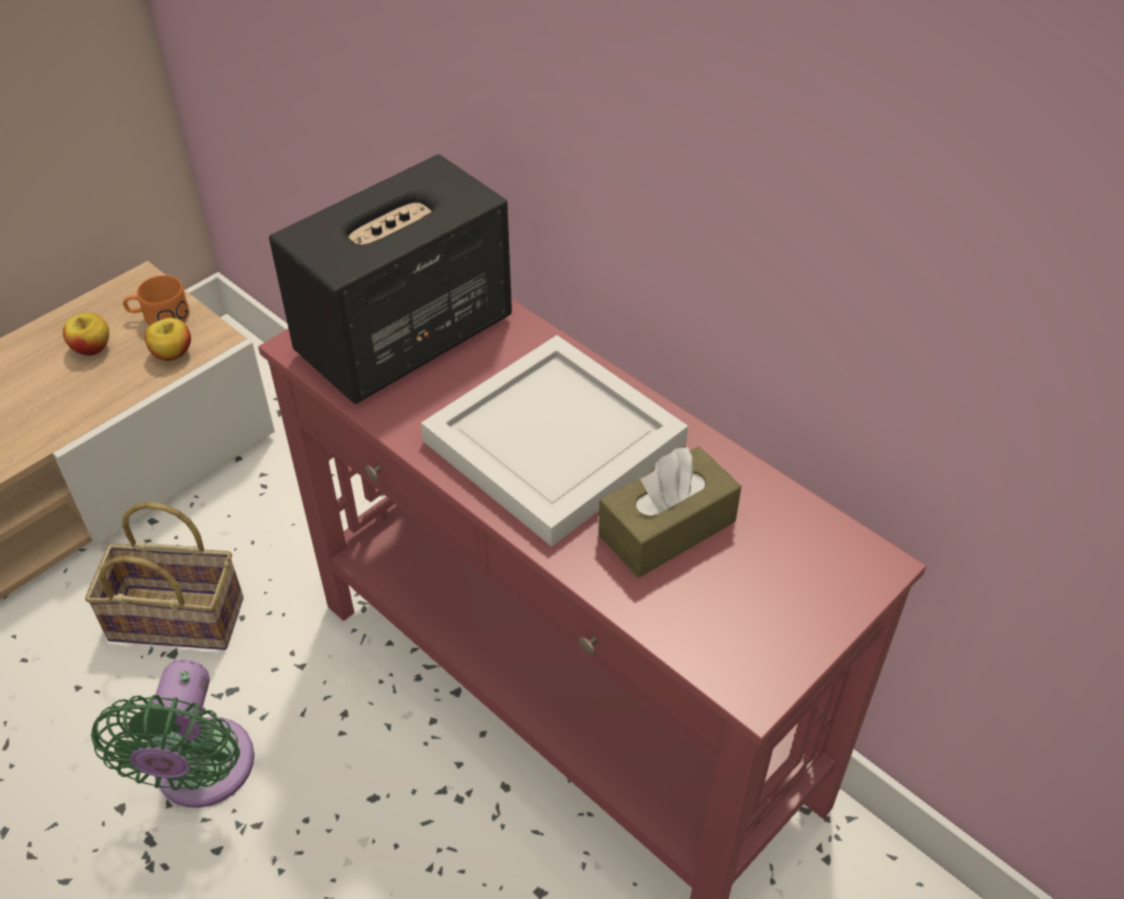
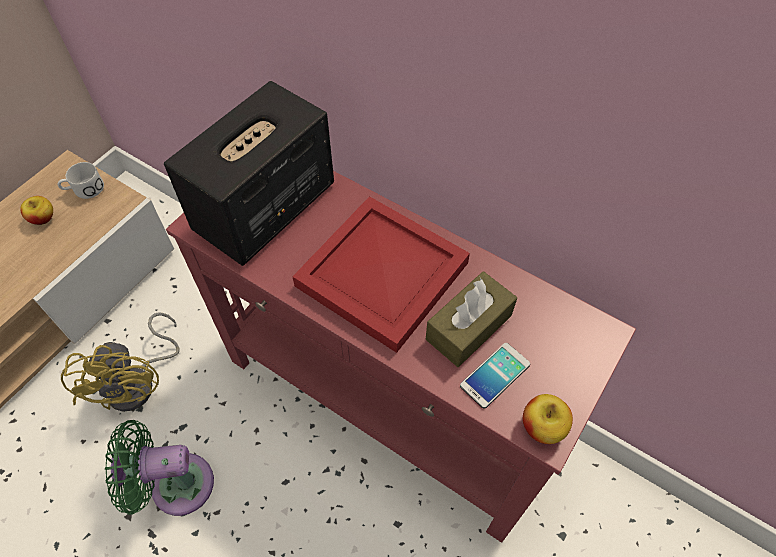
camera: 10 degrees left, 10 degrees up
(159, 317) = (84, 190): orange mug -> white mug
(172, 353) = (99, 215): apple -> apple (542, 427)
(181, 617) = (139, 383): basket -> yellow fan
(201, 774) = (175, 485): green fan -> green fan turned 90 degrees clockwise
(554, 439) = (381, 272): white tray -> red tray
(691, 596) = (495, 375): none -> phone

